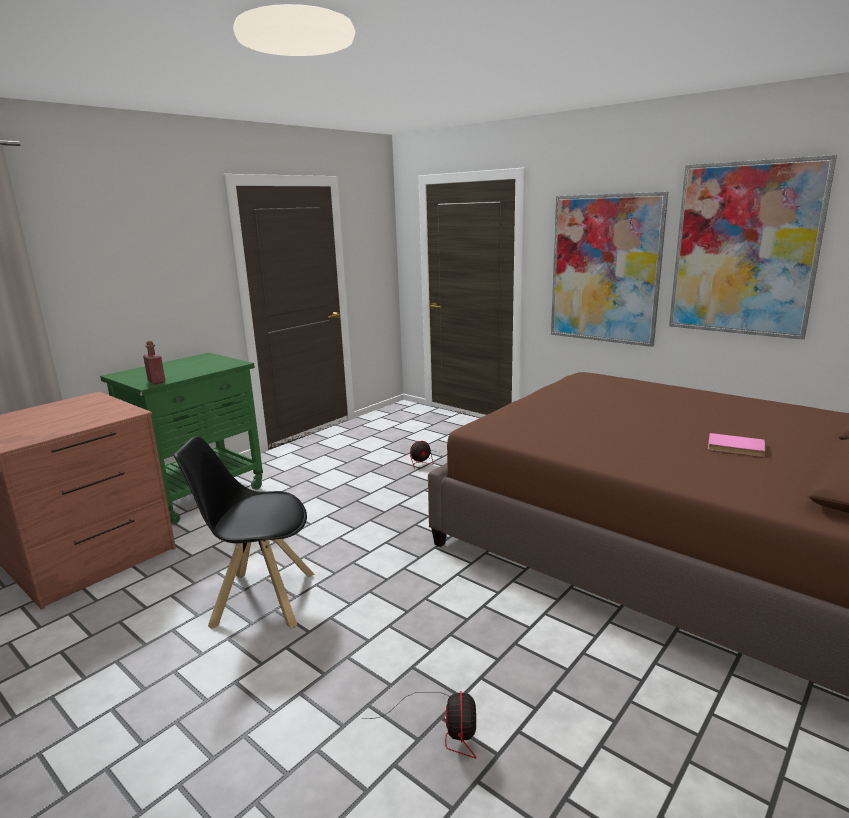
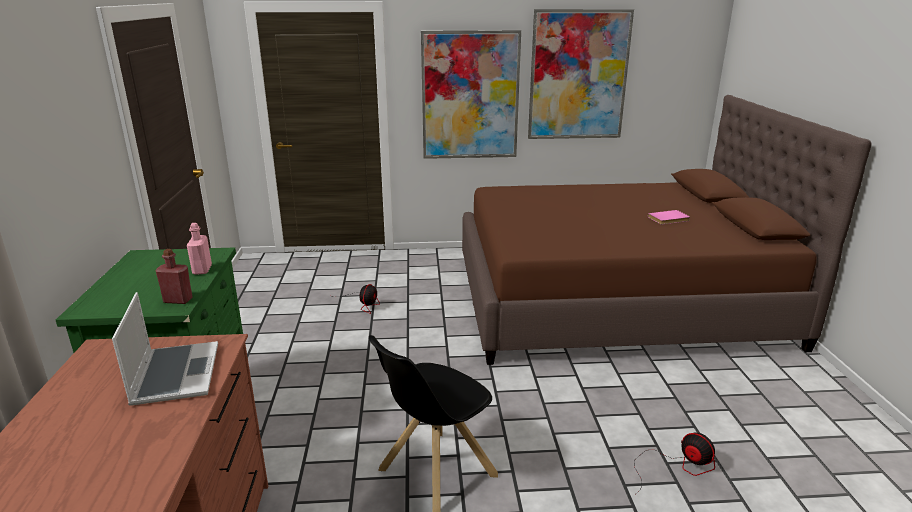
camera: 45 degrees left, 5 degrees up
(79, 419) = (175, 374): none -> laptop
(206, 370) = (202, 270): none -> pink bottle

